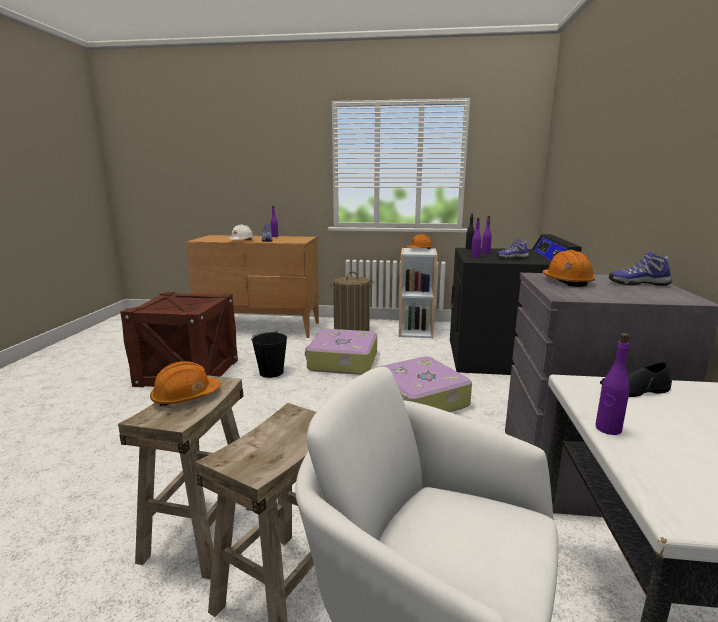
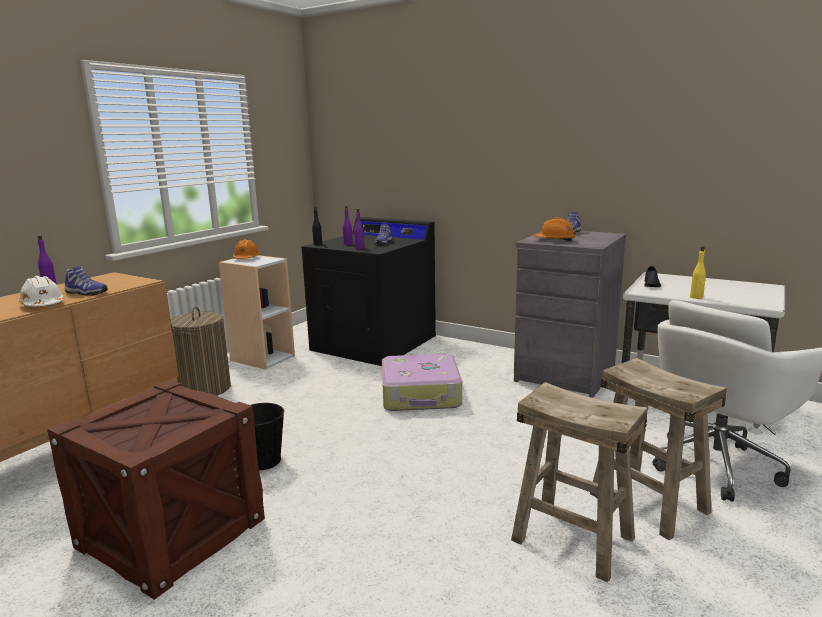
camera: 65 degrees left, 0 degrees up
(185, 397) = (571, 407): orange hard hat -> none
(342, 361) = (290, 412): suitcase -> none
(608, 429) = (696, 297): purple bottle -> yellow bottle

